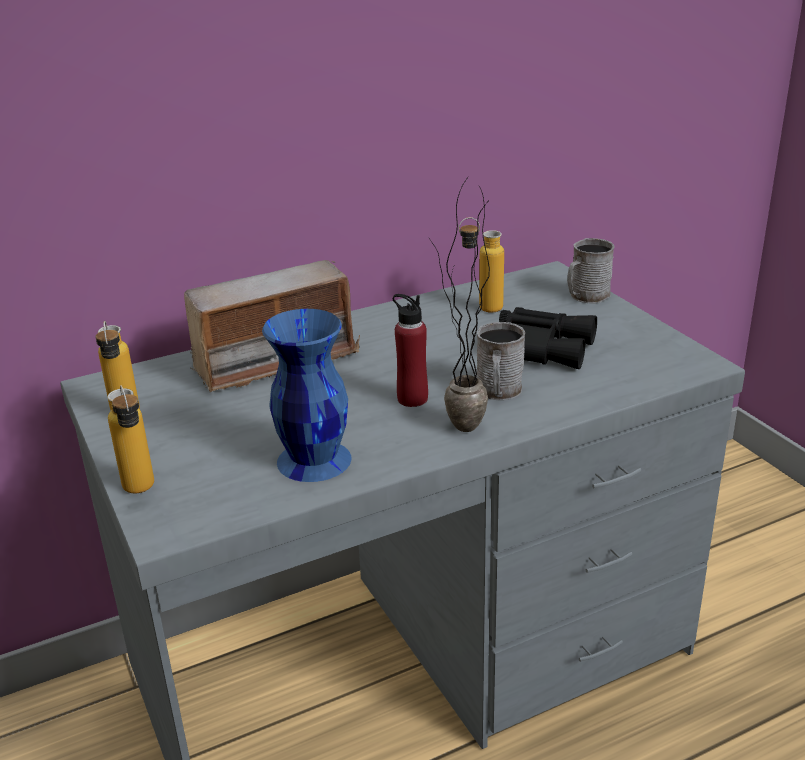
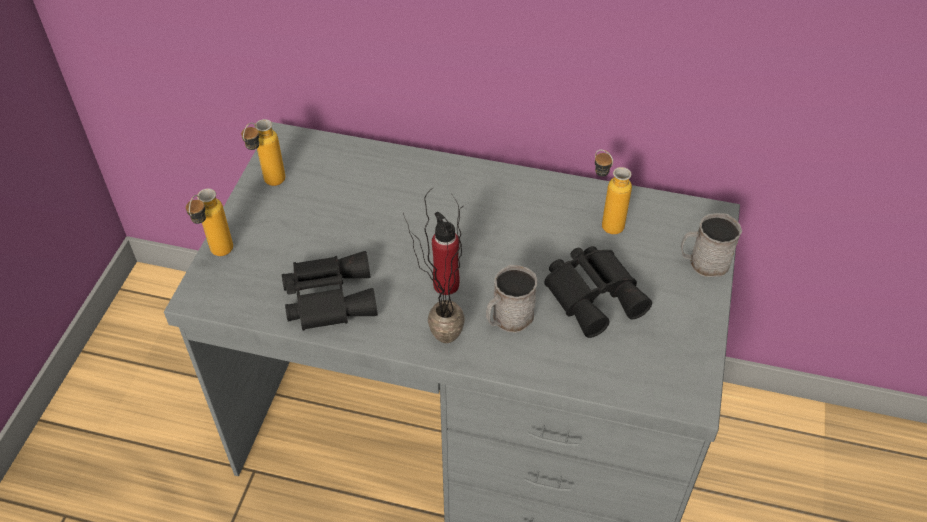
camera: 40 degrees right, 20 degrees up
(275, 361) = (405, 187): radio -> none
(312, 459) = (328, 296): blue vase -> black binoculars

